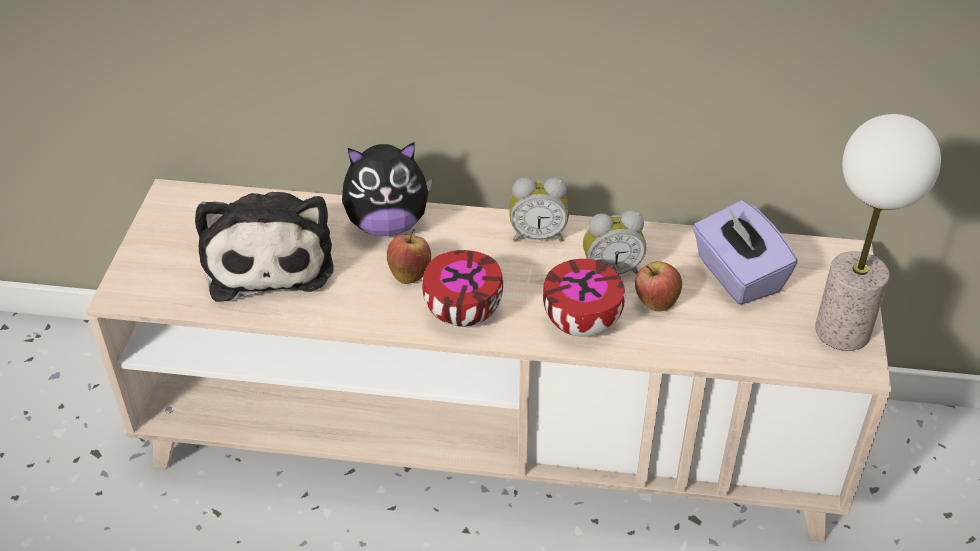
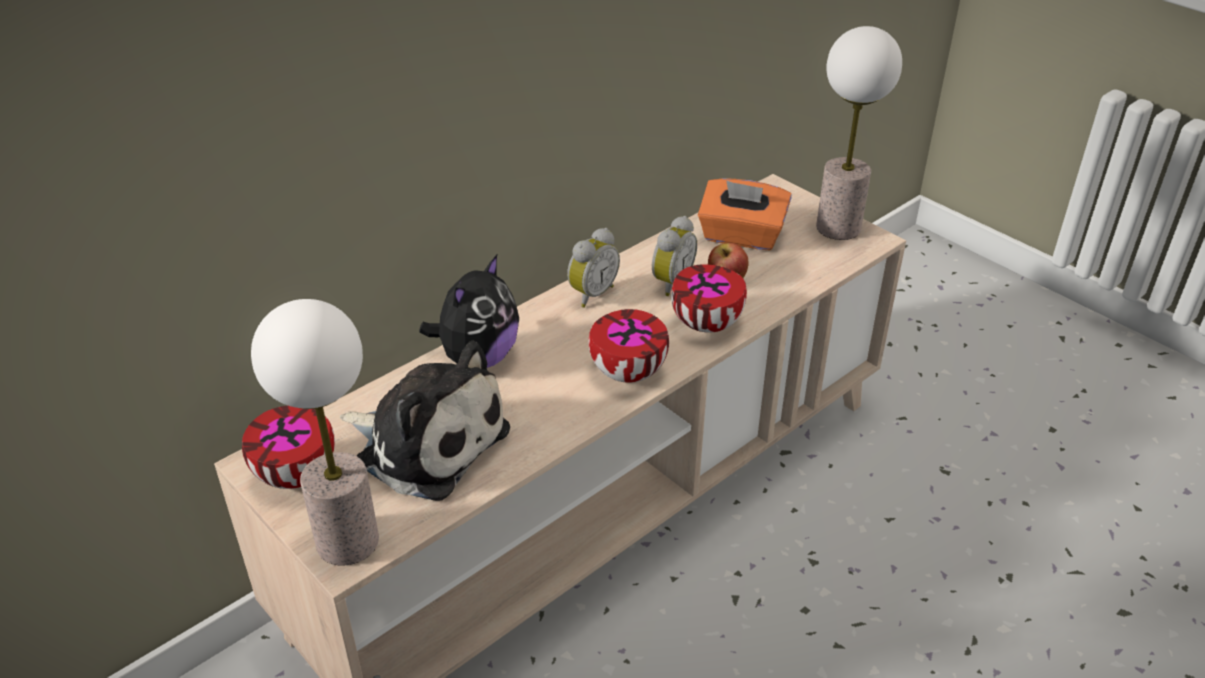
camera: 50 degrees left, 5 degrees down
(138, 283) = (346, 542): none -> table lamp
(177, 220) = (296, 475): none -> bowl
(410, 274) = (551, 376): apple -> none
(737, 275) = (741, 236): purple tissue box -> orange tissue box

